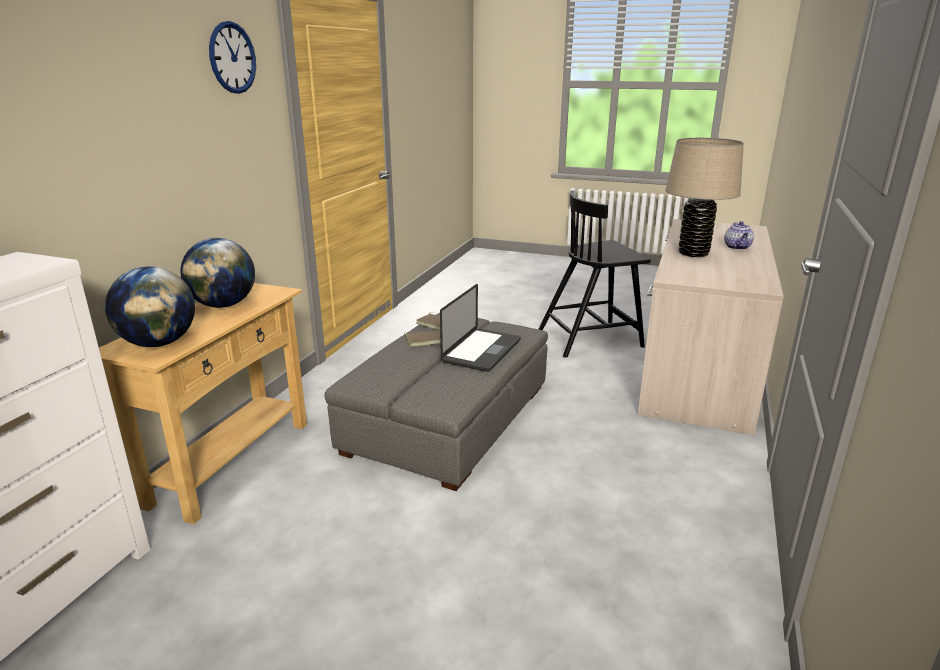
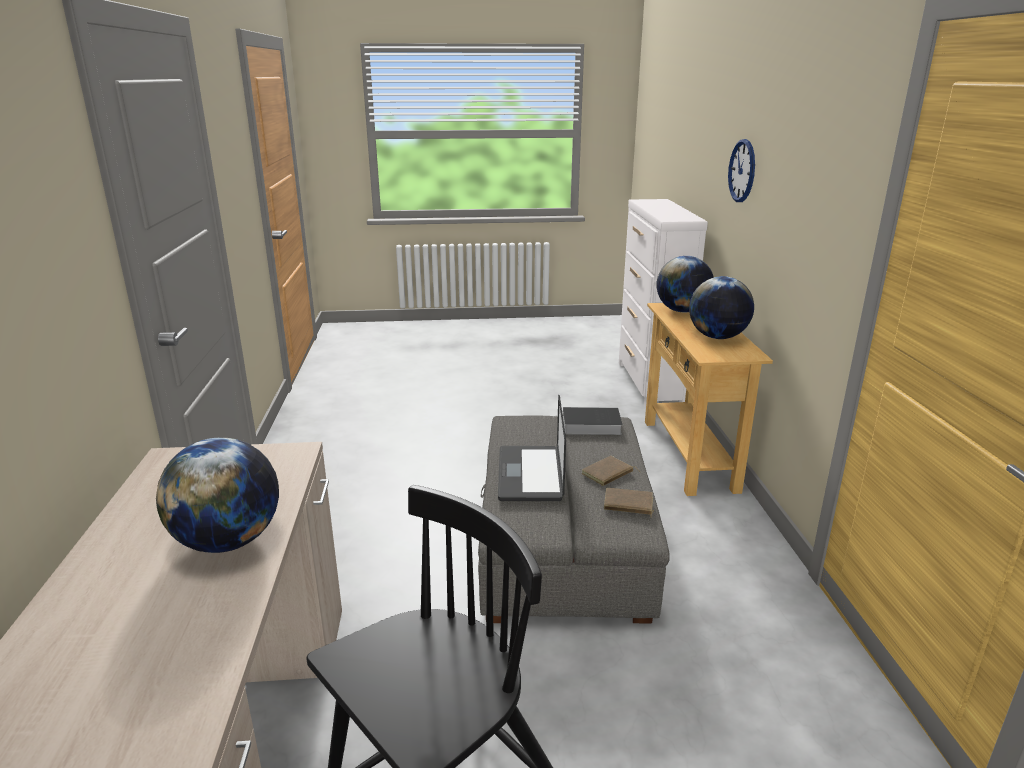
camera: 155 degrees right, 0 degrees up
(232, 58) = (836, 126): wall clock -> wall clock (742, 171)
(383, 379) = (589, 425): none -> book
(693, 253) = (229, 541): beige table lamp -> globe
(737, 247) = (107, 597): teapot -> none

